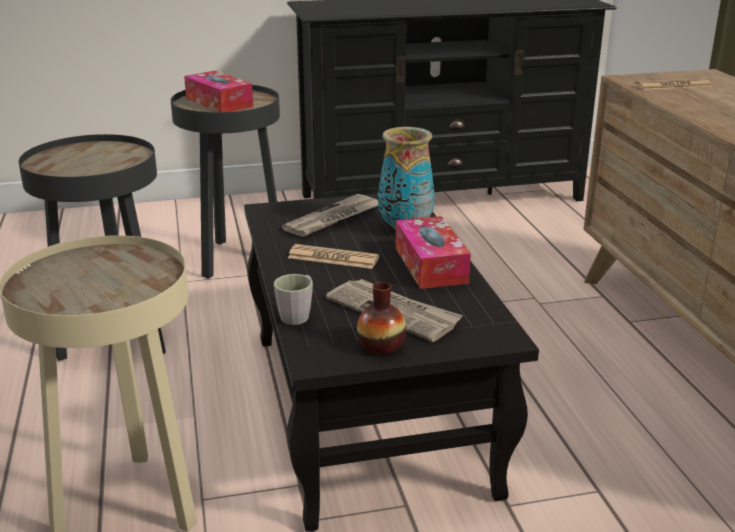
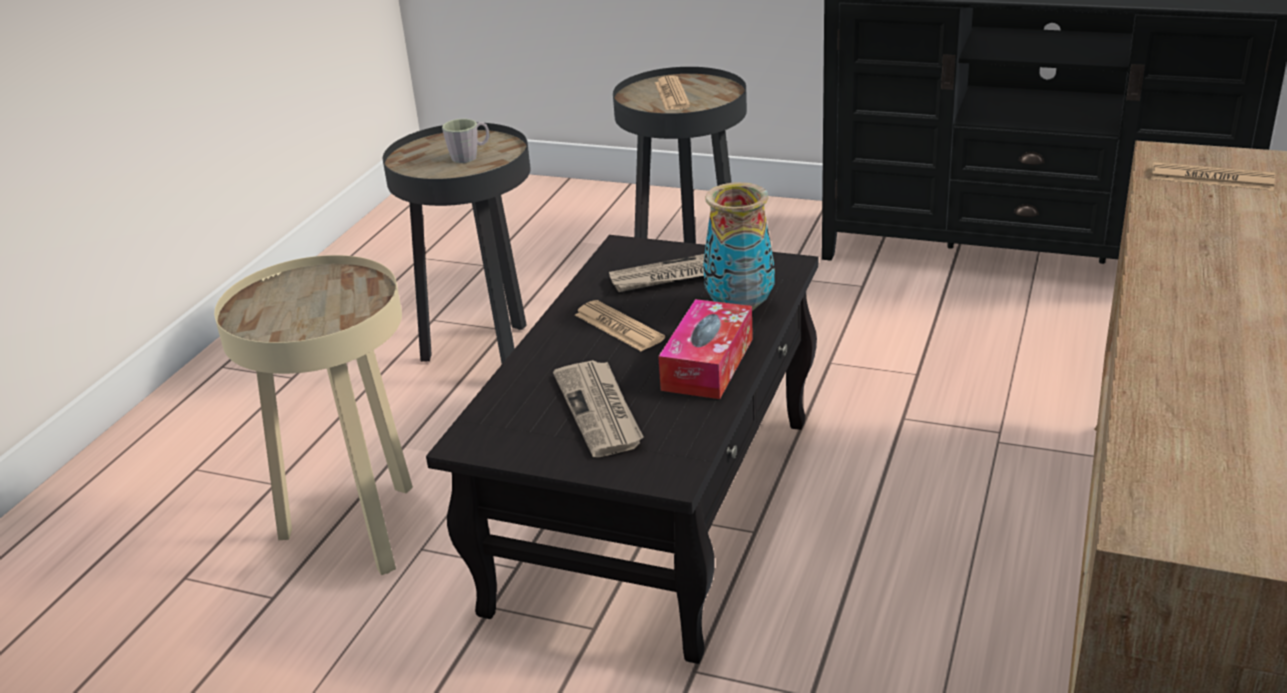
camera: 35 degrees right, 5 degrees up
(219, 103) = (672, 95): tissue box -> newspaper
(298, 314) = (509, 386): grey mug -> grey mug (470, 156)
(381, 346) = (543, 445): vase -> none

